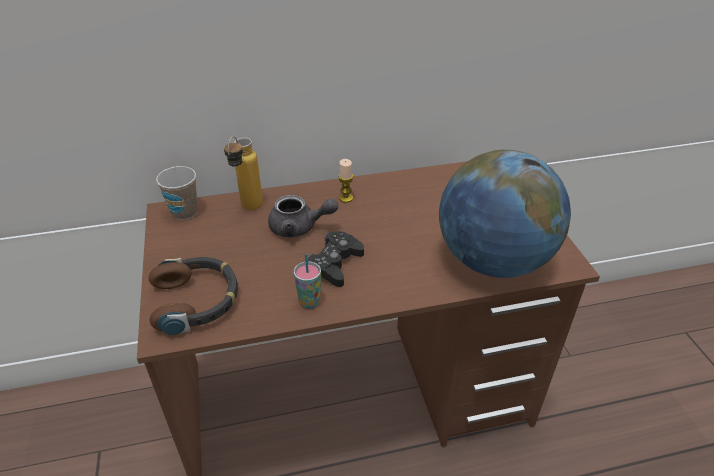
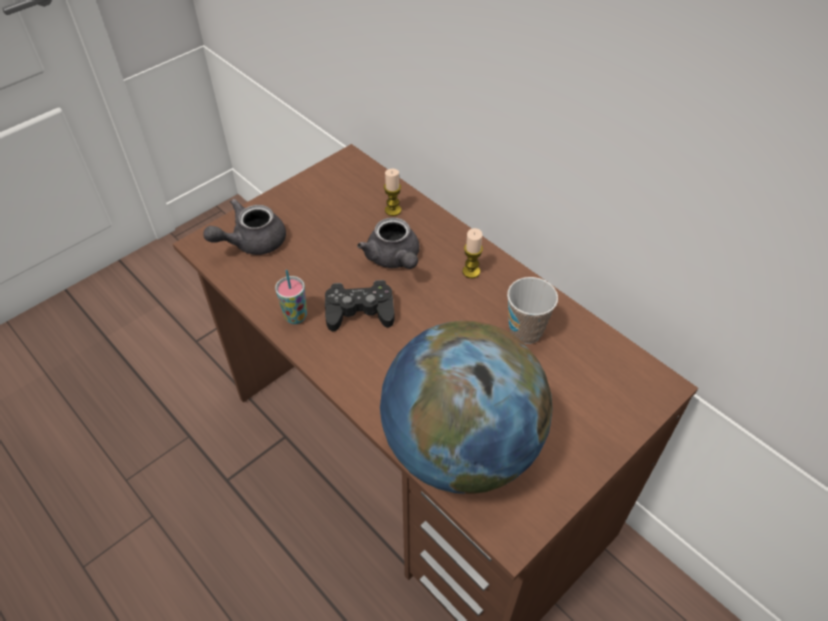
camera: 60 degrees right, 10 degrees up
(184, 212) = (357, 172): cup -> cup (525, 331)
(196, 300) = (251, 242): headphones -> grey teapot
(248, 210) = (393, 210): bottle -> candle

